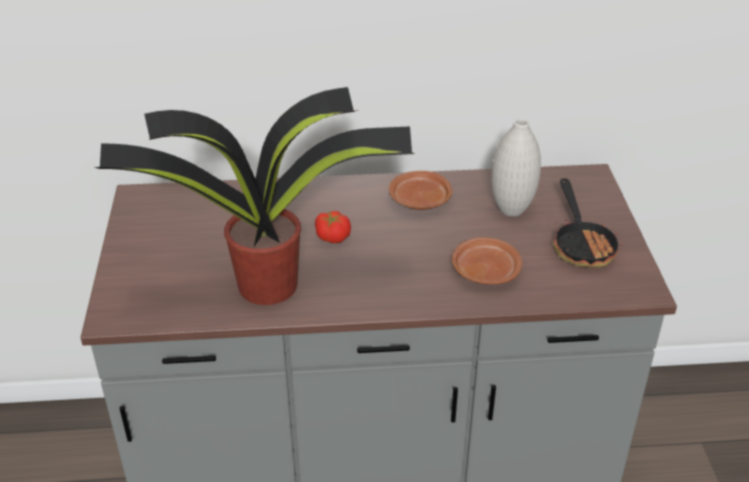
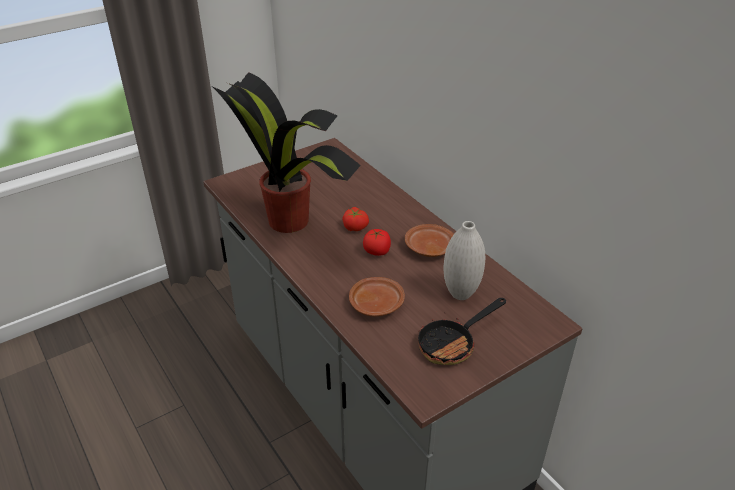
camera: 60 degrees right, 0 degrees up
(394, 238) = (377, 251): none -> tomato

